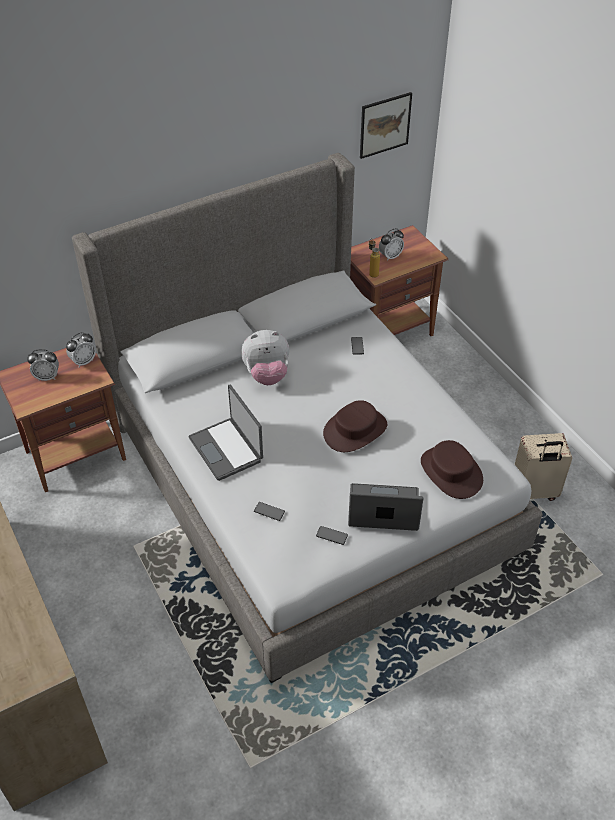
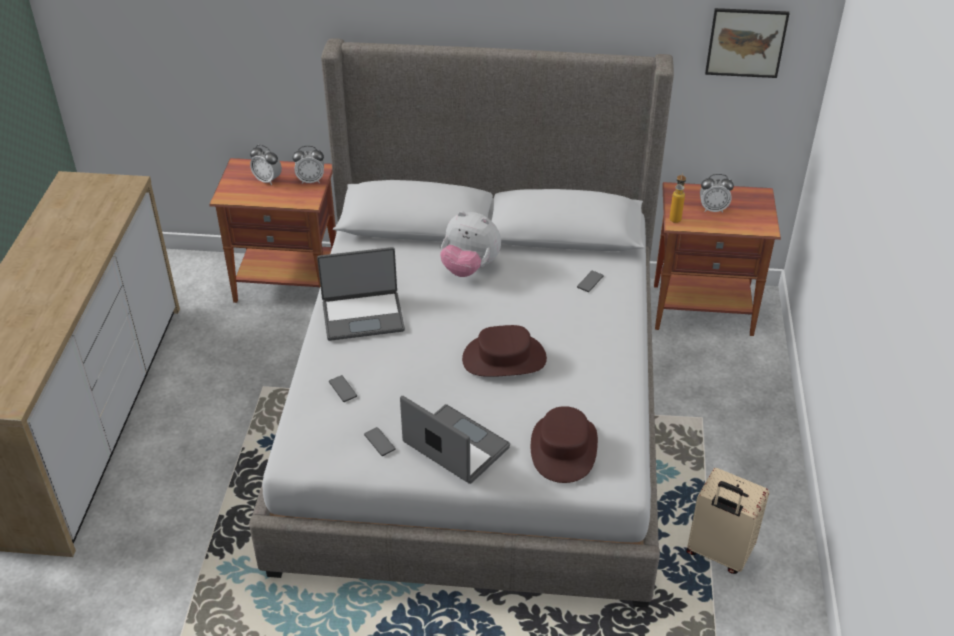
camera: 35 degrees right, 5 degrees down
(227, 449) = (363, 316): laptop -> laptop turned 105 degrees counterclockwise

